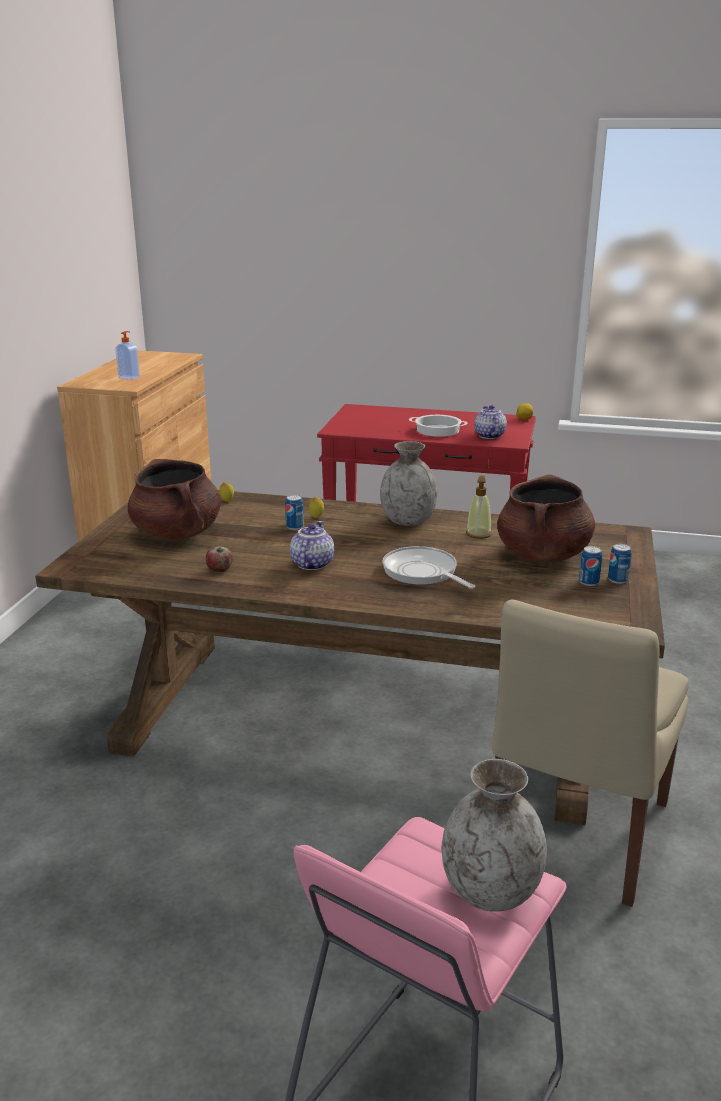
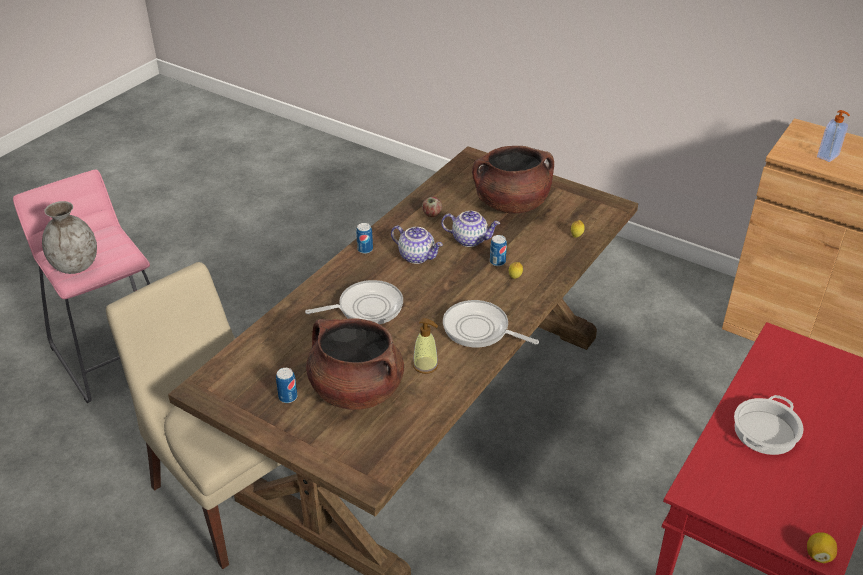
camera: 110 degrees right, 15 degrees up
(408, 521) = (479, 330): grey vase -> frying pan
(488, 436) = (731, 476): teapot -> teapot (470, 239)
(617, 580) = (279, 418): can -> can (365, 249)

